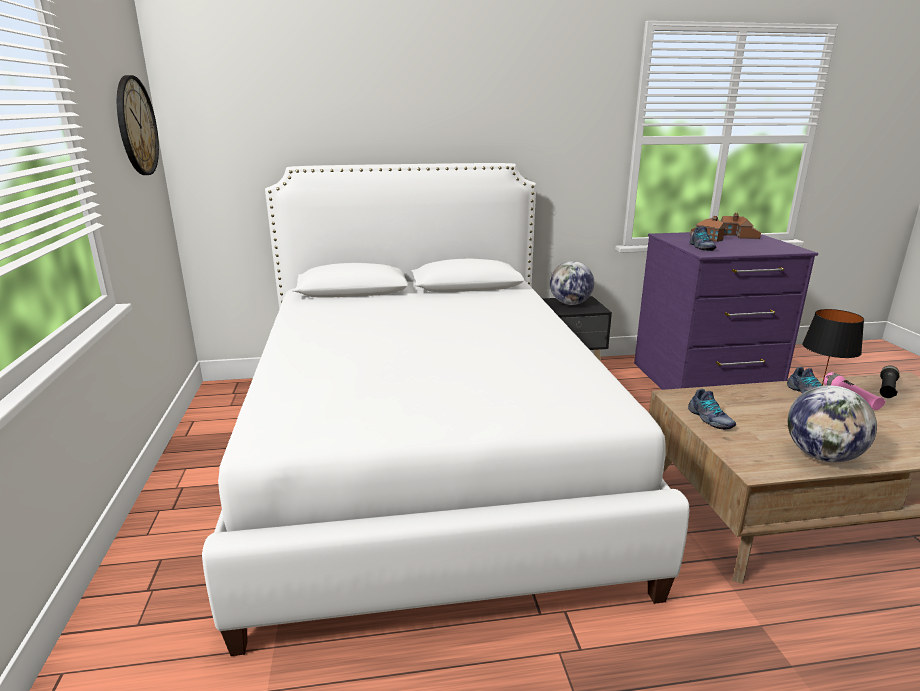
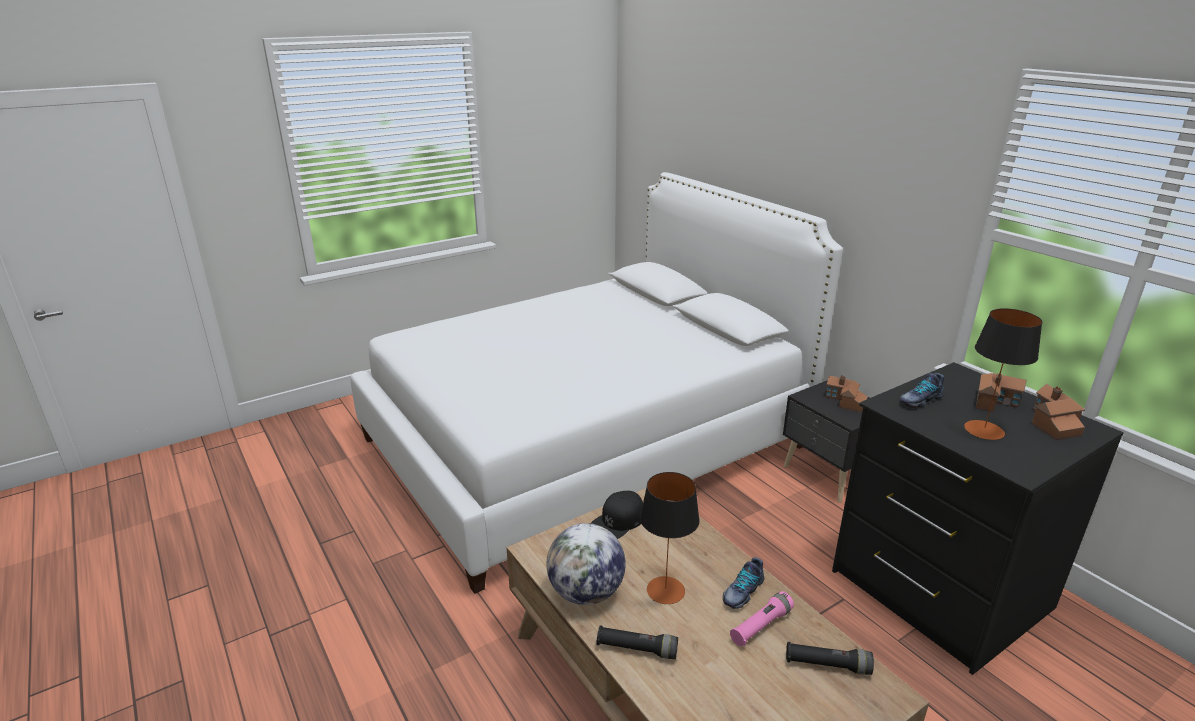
camera: 65 degrees right, 5 degrees up
(136, 126) = (573, 124): wall clock -> none
(570, 304) = (845, 402): globe -> toy house
(705, 380) = (938, 590): purple dresser -> black dresser
(709, 419) = (618, 521): shoe -> black cap
(746, 245) = (984, 430): none -> table lamp
(894, 449) = (637, 649): none -> black flashlight

